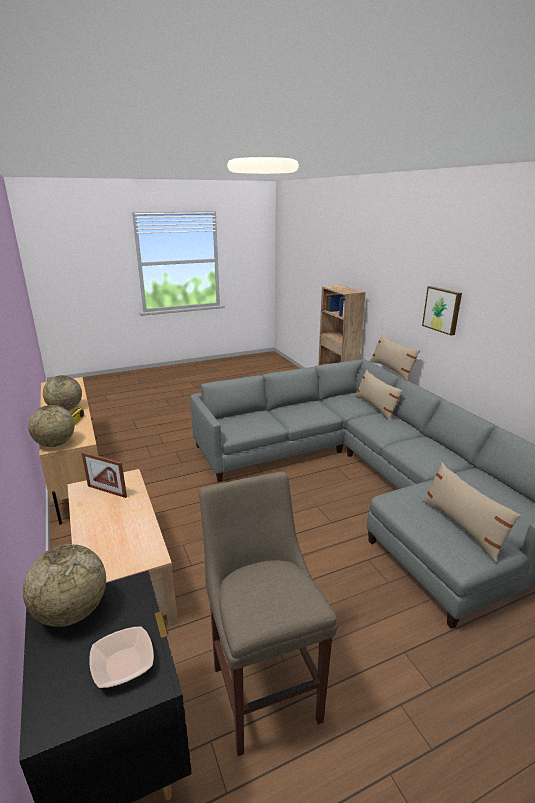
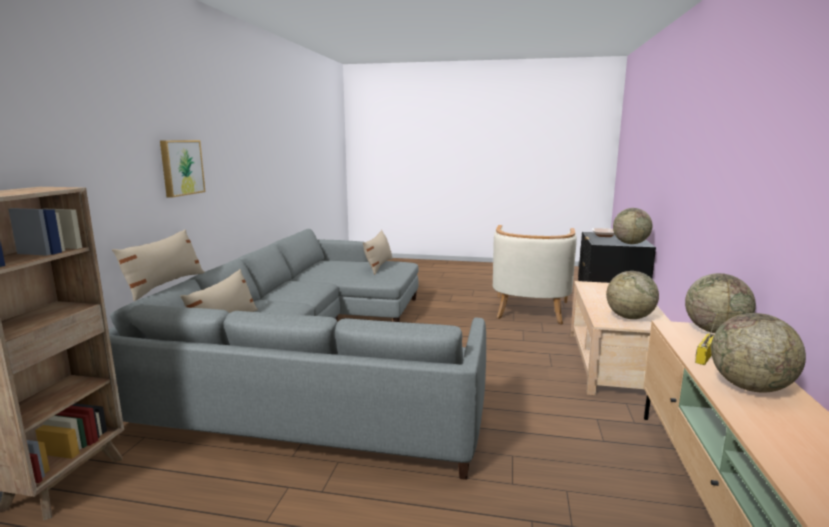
camera: 145 degrees left, 10 degrees down
(107, 491) = (629, 317): picture frame -> globe
(264, 687) = (530, 310): beige stool -> beige armchair

